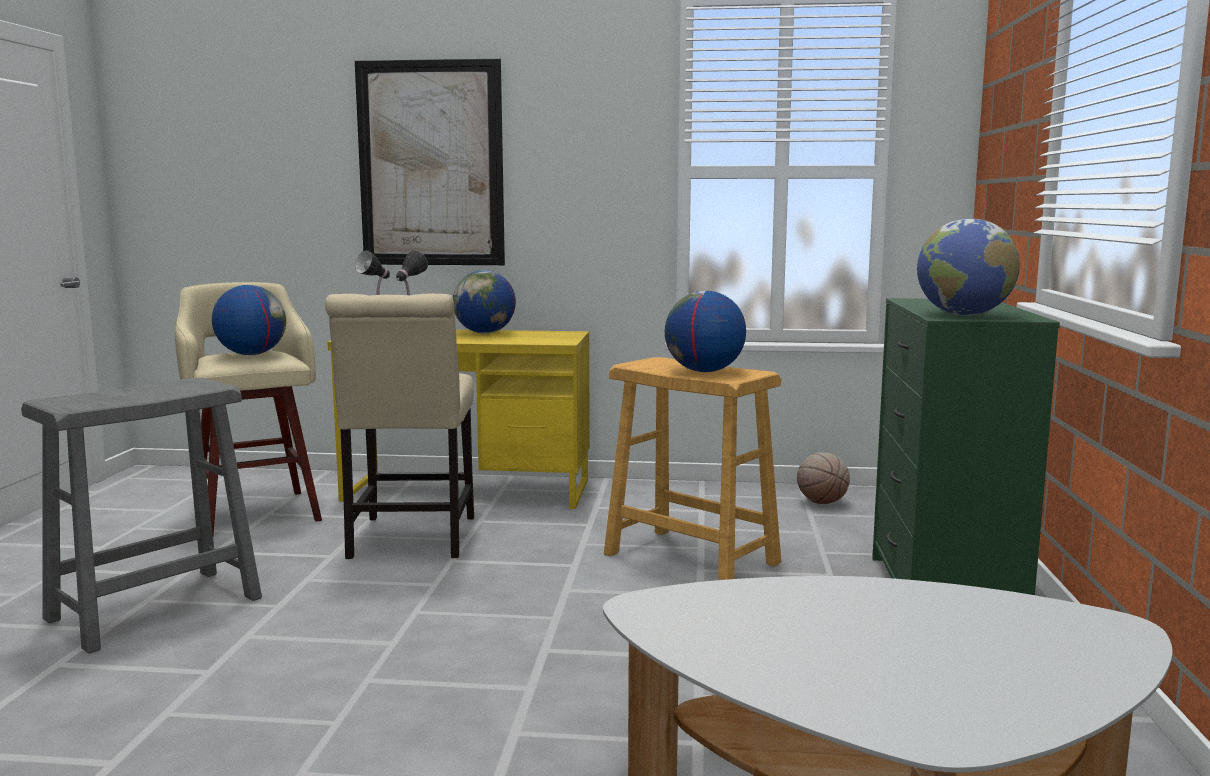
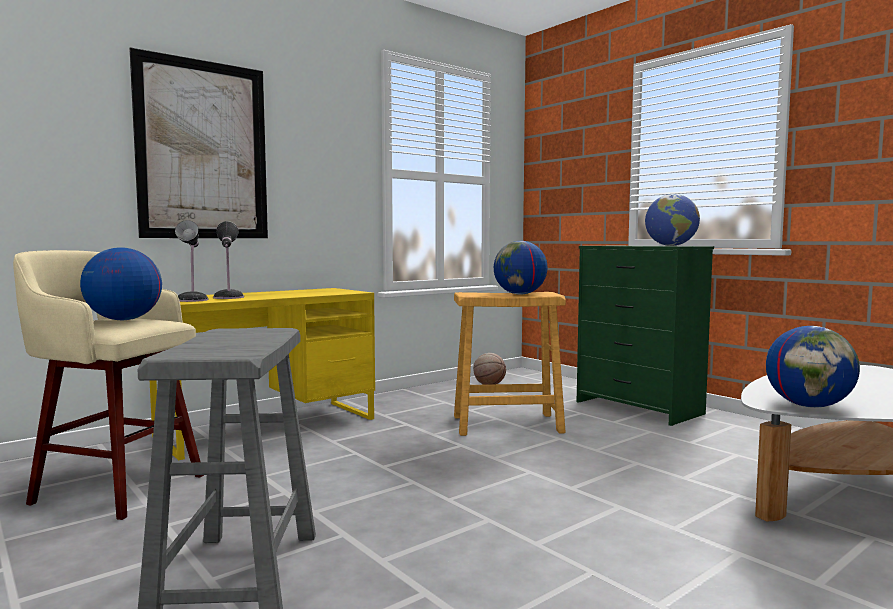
camera: 45 degrees left, 5 degrees down
(410, 541) = (319, 465): beige chair -> none
(485, 333) = (270, 292): globe -> globe (809, 406)

